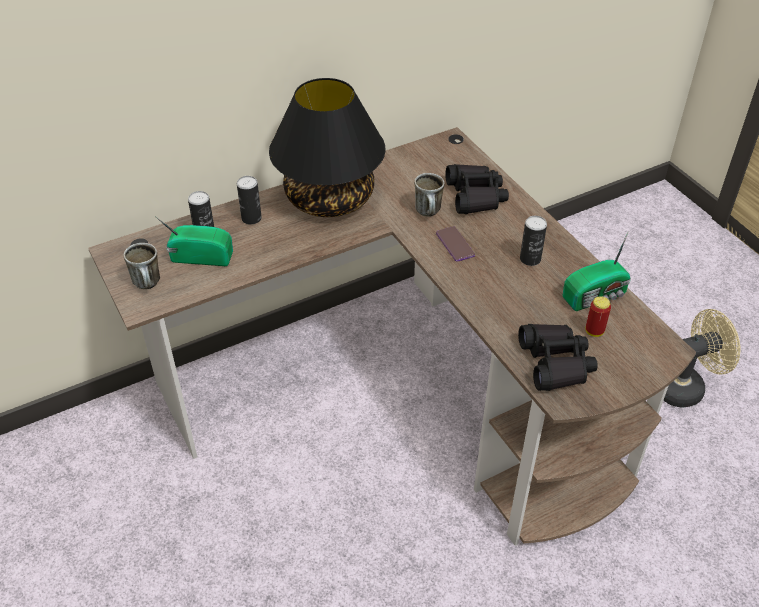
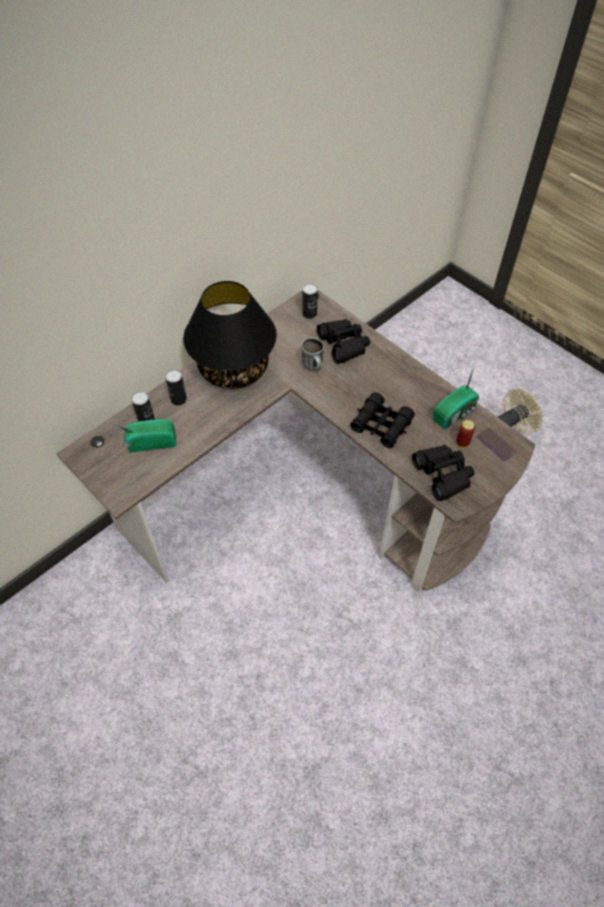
camera: 15 degrees left, 10 degrees up
(149, 285) = (119, 476): mug -> none
(455, 244) = (341, 391): phone -> phone (496, 444)
(492, 291) = (381, 425): none -> black binoculars
(530, 259) = (400, 392): can -> can (309, 313)

